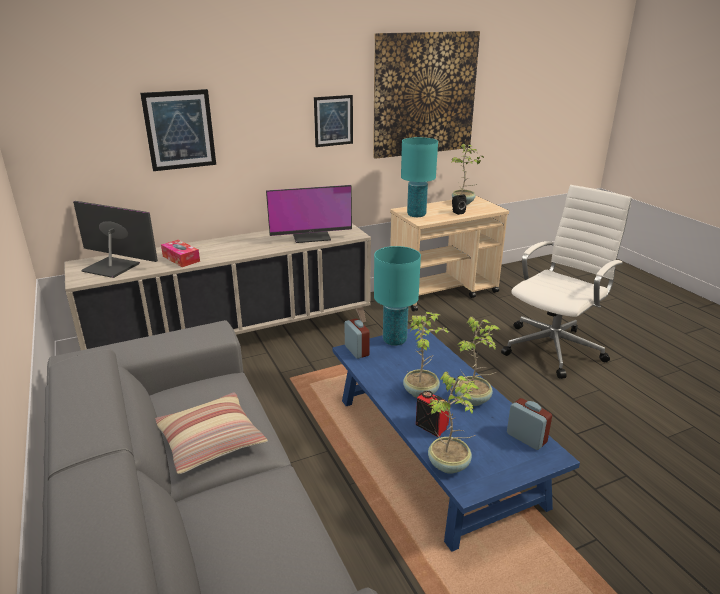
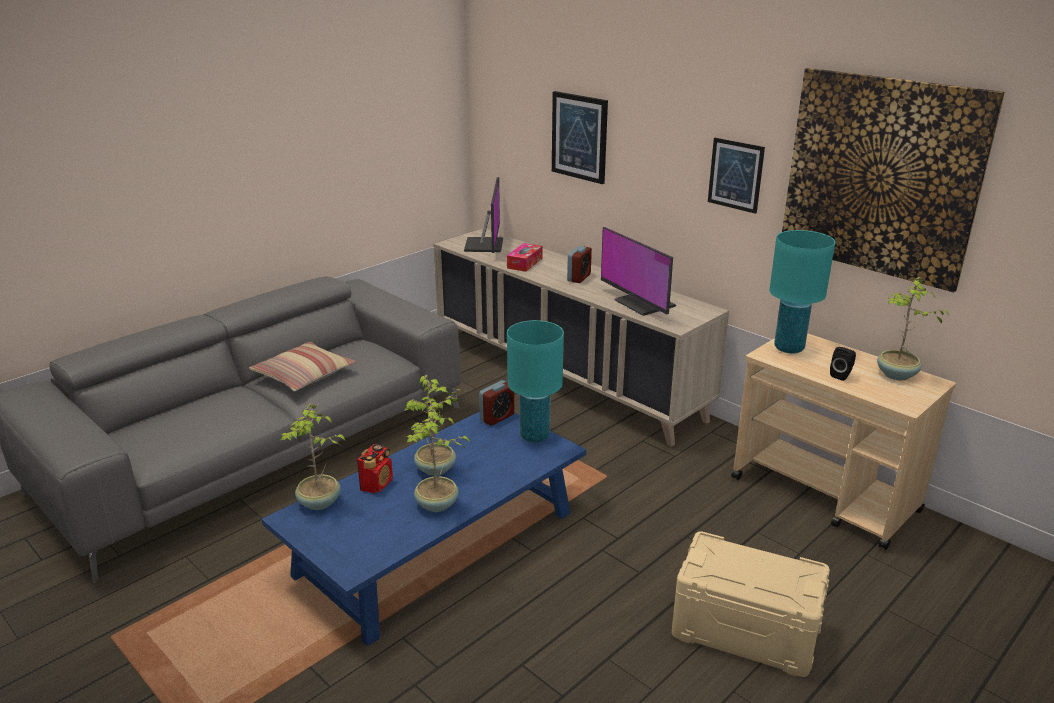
camera: 70 degrees right, 0 degrees up
(526, 438) = (377, 549): alarm clock -> alarm clock (579, 278)
(554, 348) = (744, 631): white office chair -> beige storage box

